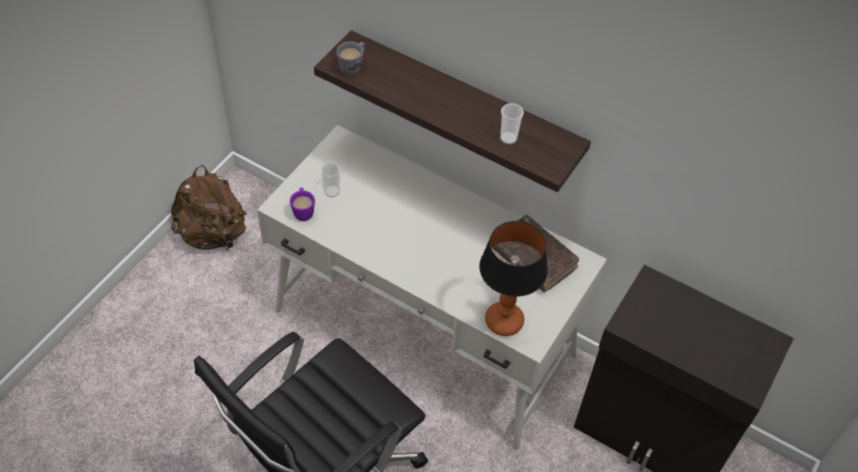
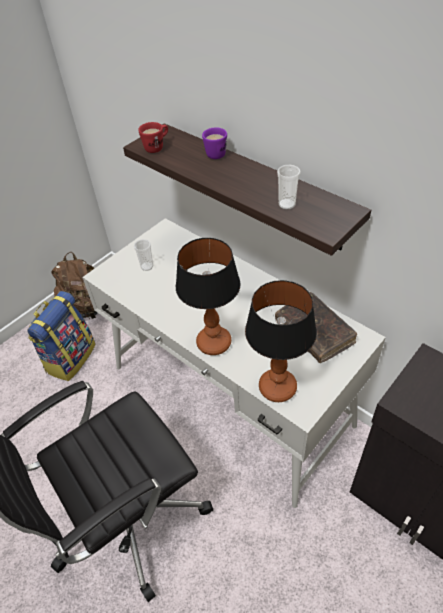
camera: 15 degrees right, 5 degrees down
(211, 302) = (70, 358): none -> backpack
(303, 211) = (119, 280): purple mug -> purple mug (216, 152)
(353, 66) = (157, 147): grey mug -> red mug
(430, 278) = (214, 342): none -> table lamp

